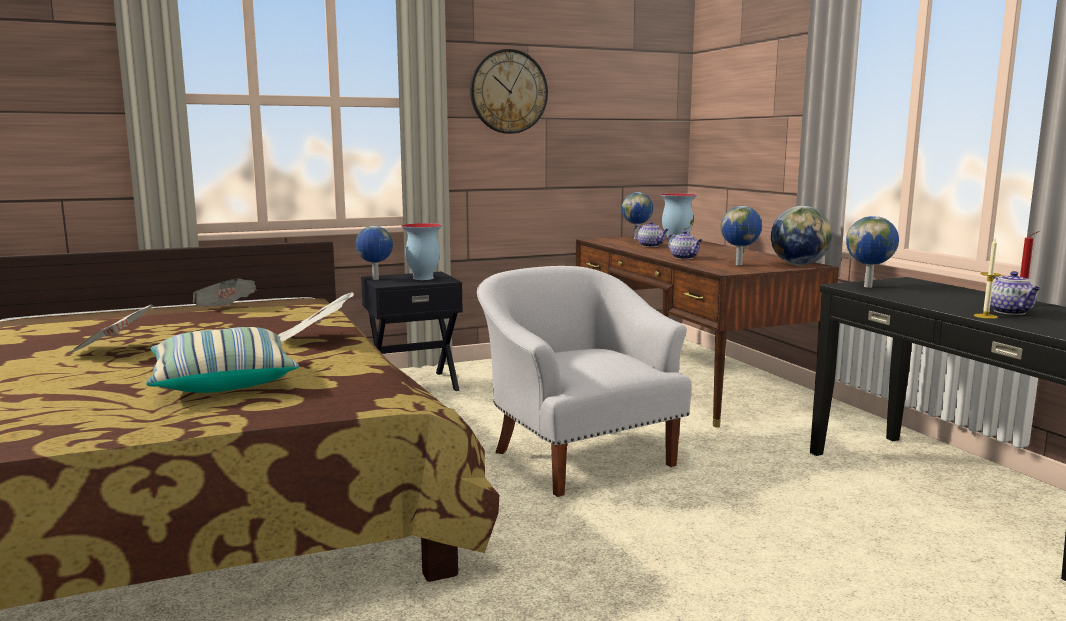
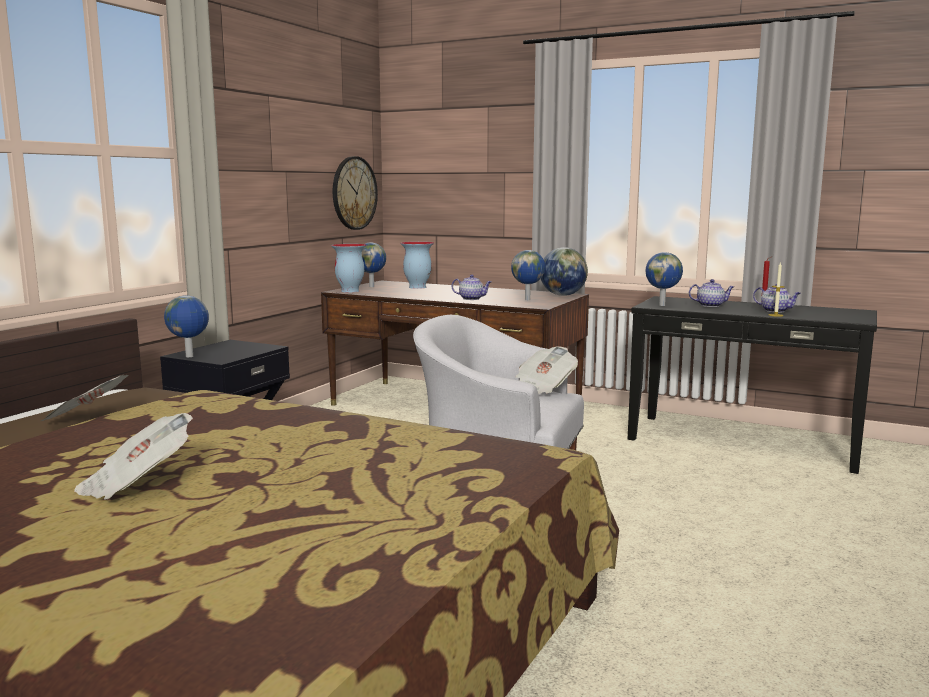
camera: 40 degrees left, 0 degrees up
(222, 382) = (379, 477): pillow -> none
(314, 338) = (319, 421): newspaper -> newspaper (542, 388)
(423, 278) = (238, 348): vase -> vase (350, 291)
(508, 92) = (257, 143): wall clock -> wall clock (354, 193)
(651, 246) = (408, 291): teapot -> teapot (710, 305)

